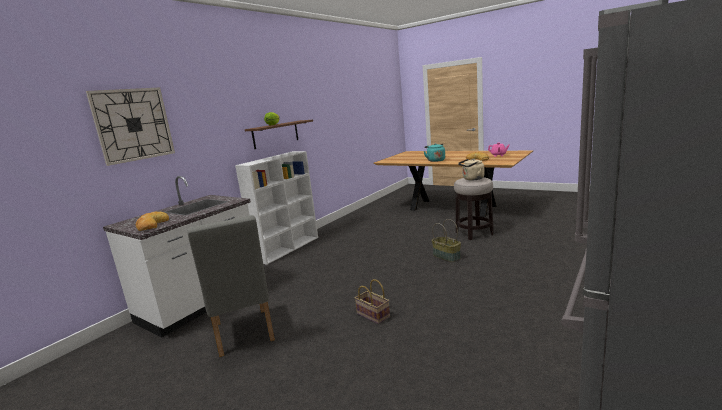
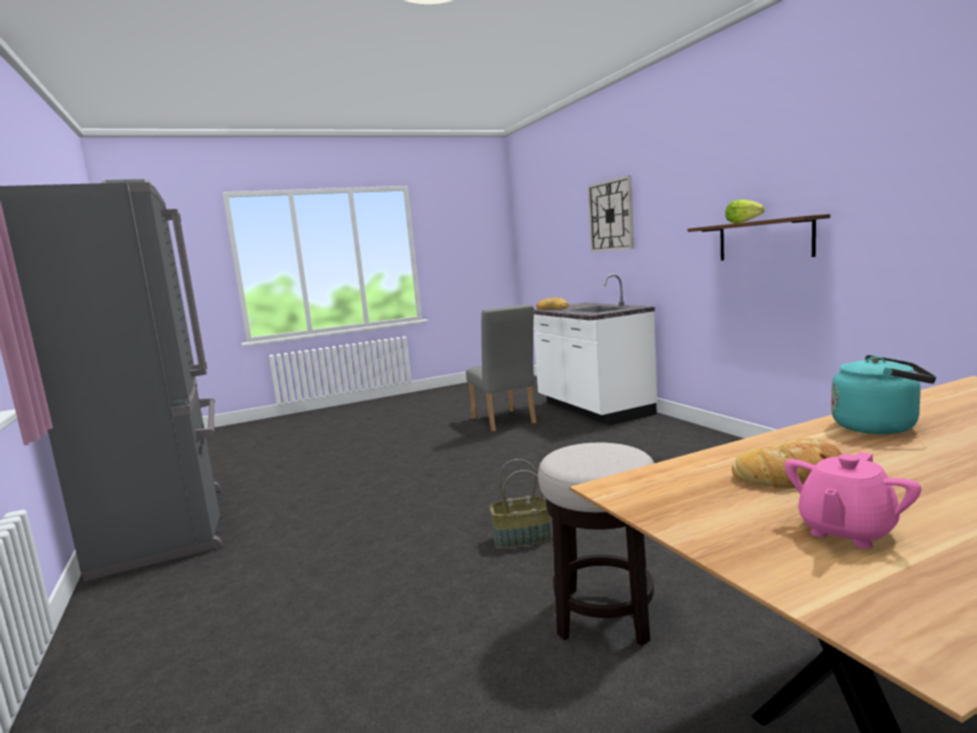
camera: 120 degrees right, 5 degrees down
(244, 335) = (504, 422): grey chair -> grey chair turned 120 degrees counterclockwise
(288, 248) = (726, 440): white bookcase -> none
(372, 315) = (450, 463): basket -> none
(472, 179) = (595, 453): beige kettle -> none

